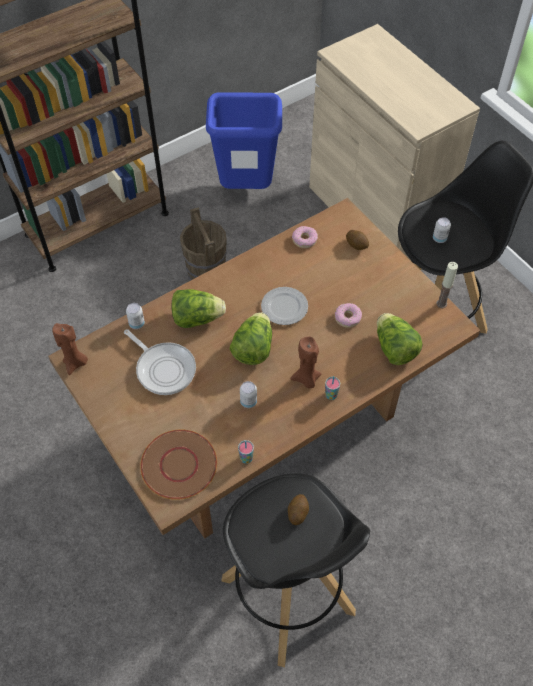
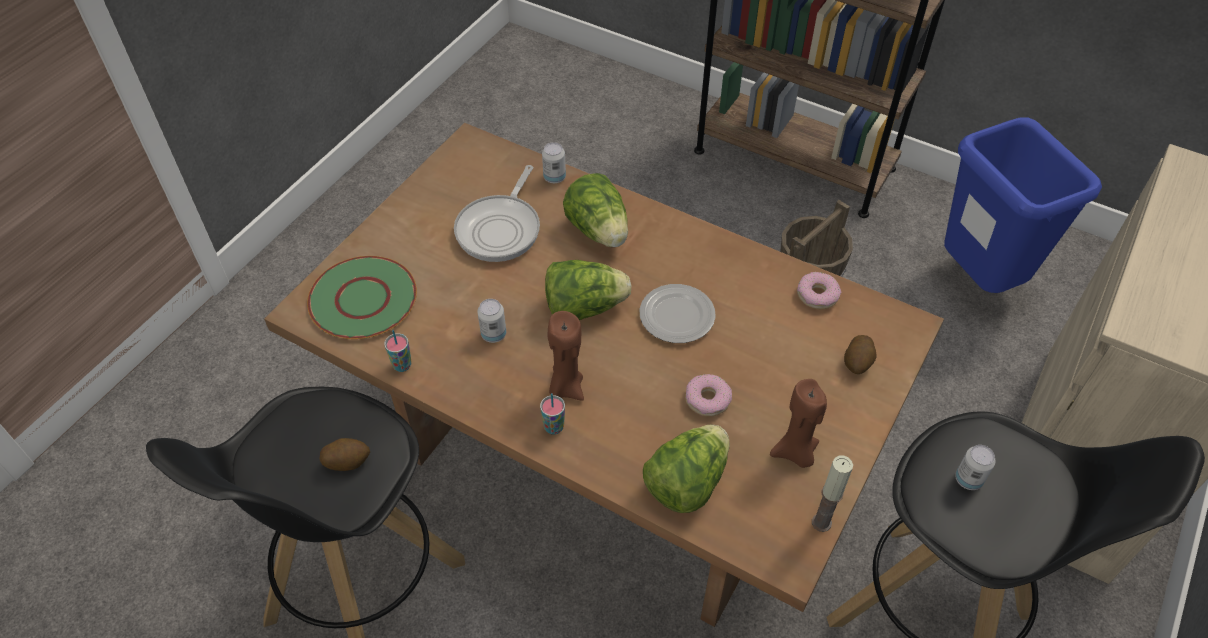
camera: 65 degrees right, 5 degrees down
(75, 363) = (465, 148): brown candle -> brown candle (795, 453)
(179, 464) = (364, 299): brown plate -> green plate

